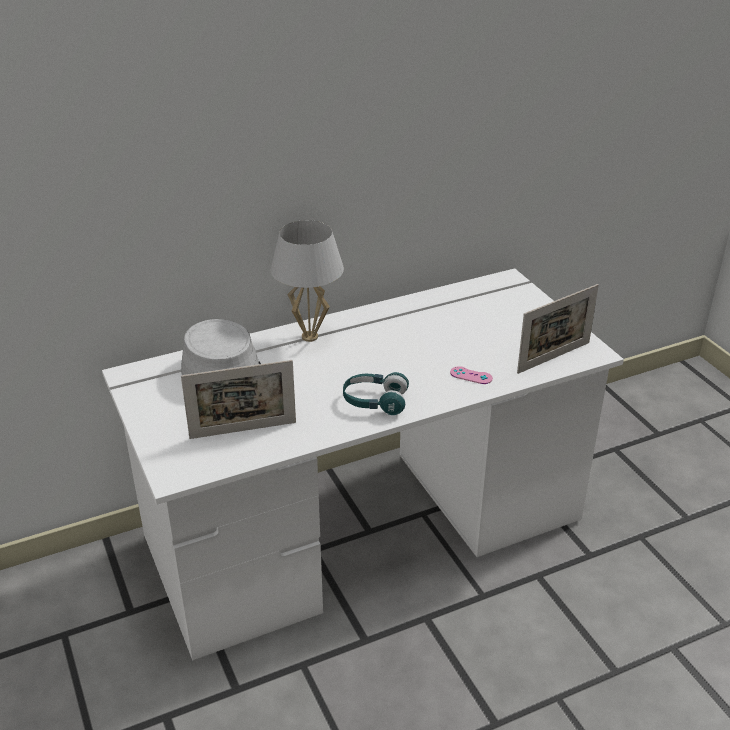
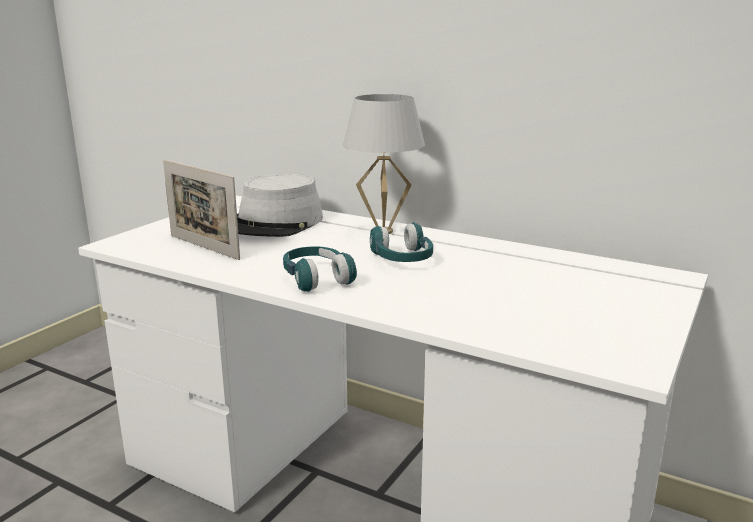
camera: 55 degrees right, 15 degrees down
(377, 354) = (402, 259): none -> turquoise headphones
(471, 375) = (439, 308): pink game controller -> none
(553, 357) = (566, 343): picture frame -> none

